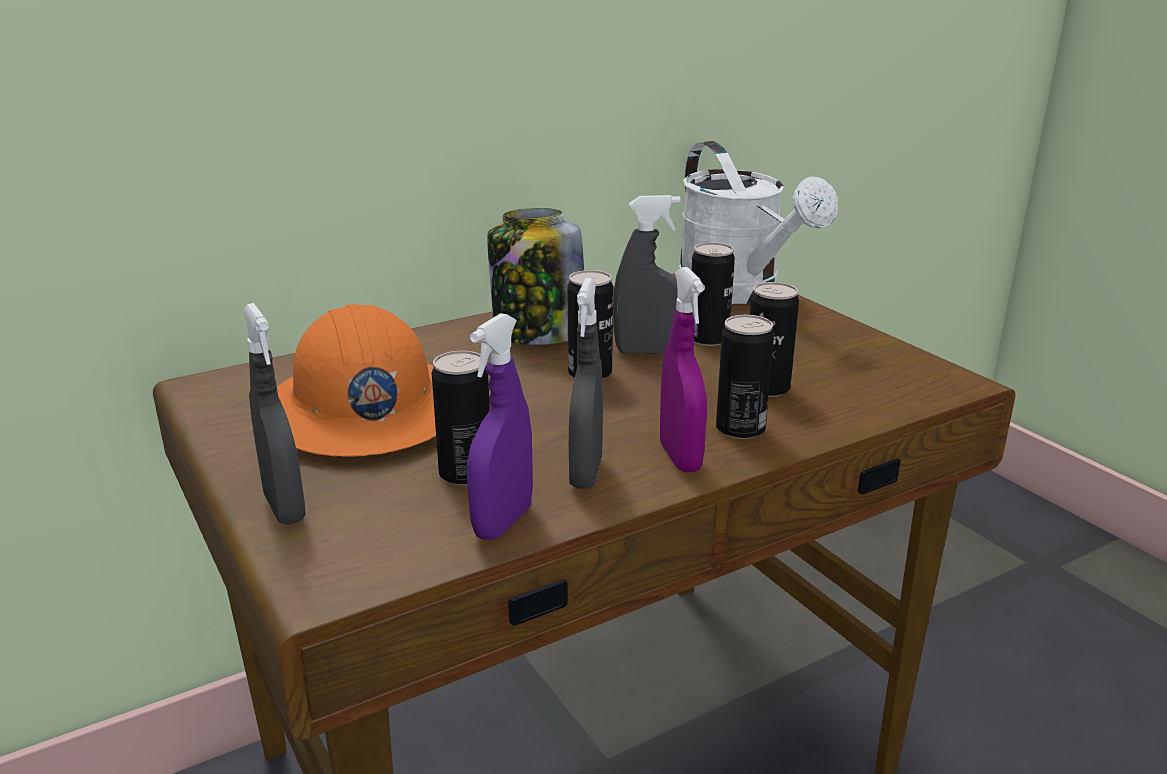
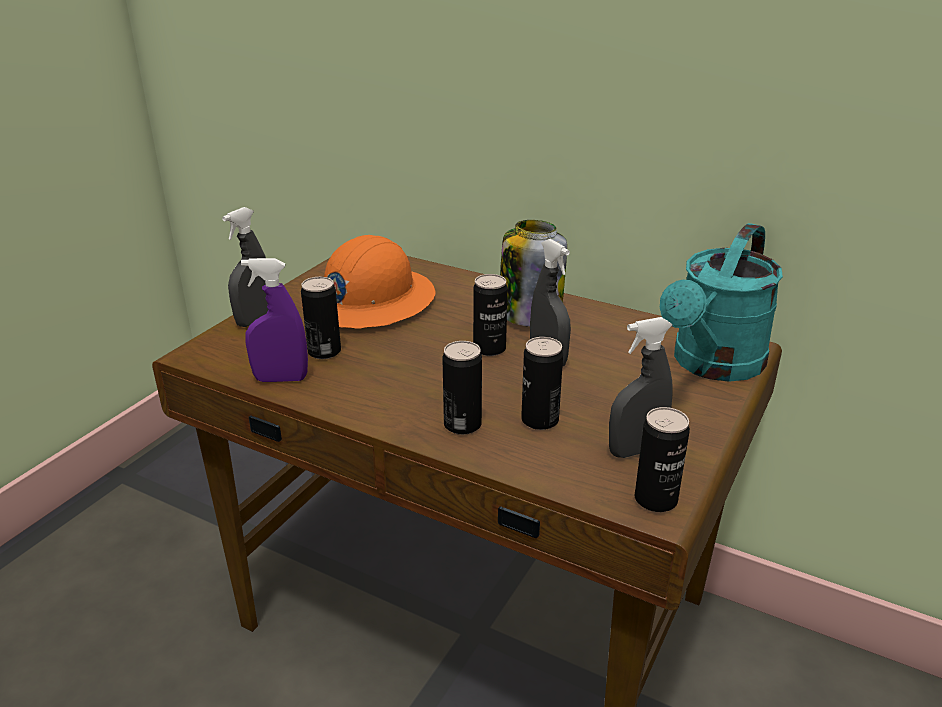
camera: 60 degrees right, 5 degrees up
(586, 473) = (353, 387): grey spray bottle -> grey spray bottle (635, 450)
(680, 458) = (400, 413): purple spray bottle -> none
(708, 339) = (600, 375): can -> can (655, 500)
(739, 293) = (712, 365): white watering can -> turquoise watering can

